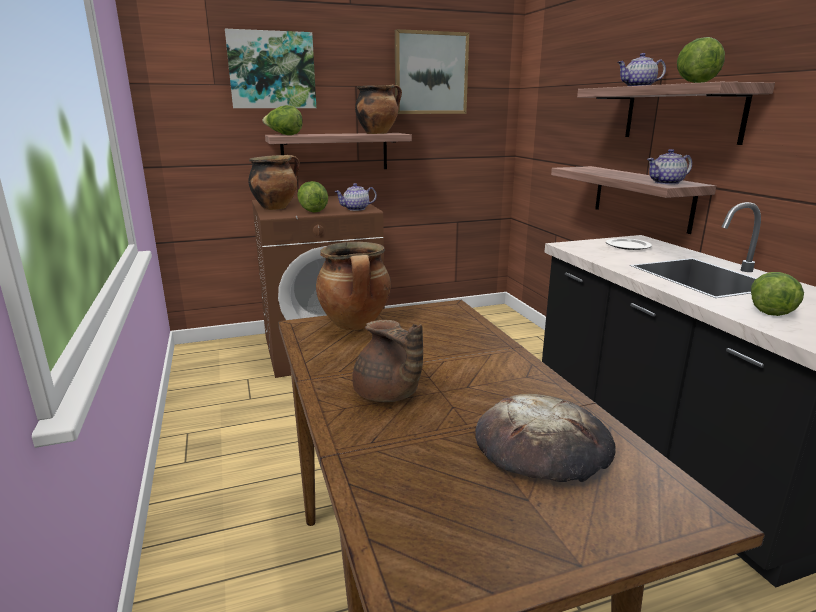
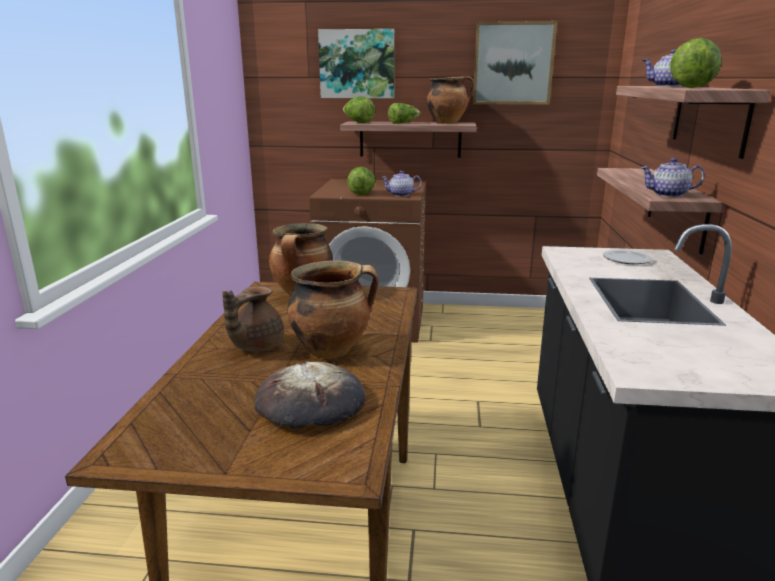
camera: 25 degrees right, 0 degrees up
(276, 208) = (337, 188): cooking pot -> cooking pot (332, 349)
(387, 395) = (255, 346): brown teapot -> brown teapot turned 45 degrees clockwise
(770, 308) = (656, 339): lettuce -> lettuce (403, 123)

